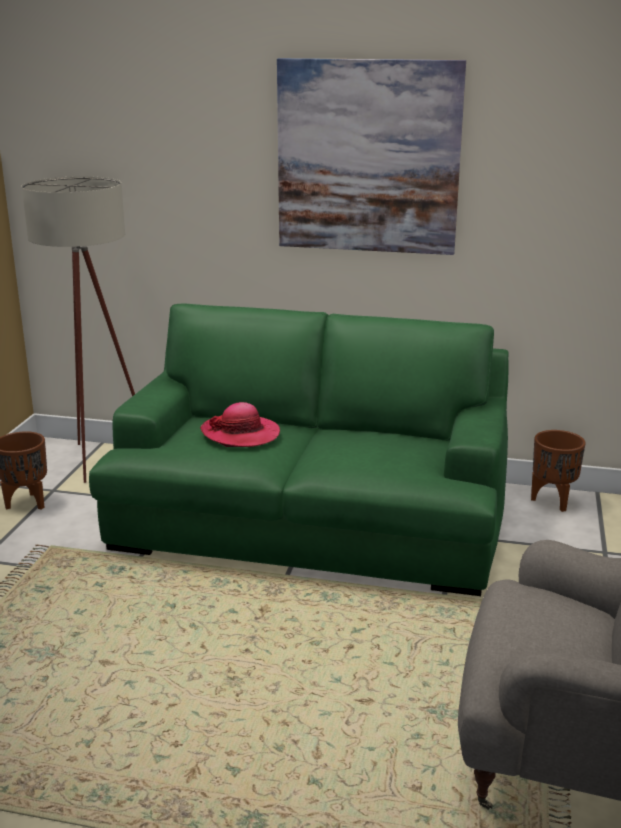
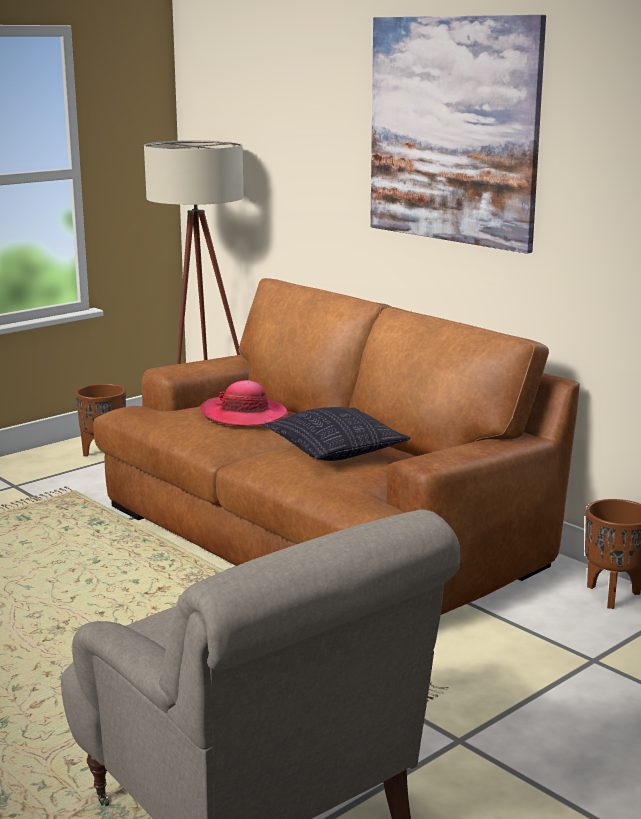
camera: 35 degrees right, 5 degrees down
(310, 517) = (321, 533): green sofa -> brown sofa
(362, 447) = (336, 451): none -> pillow

